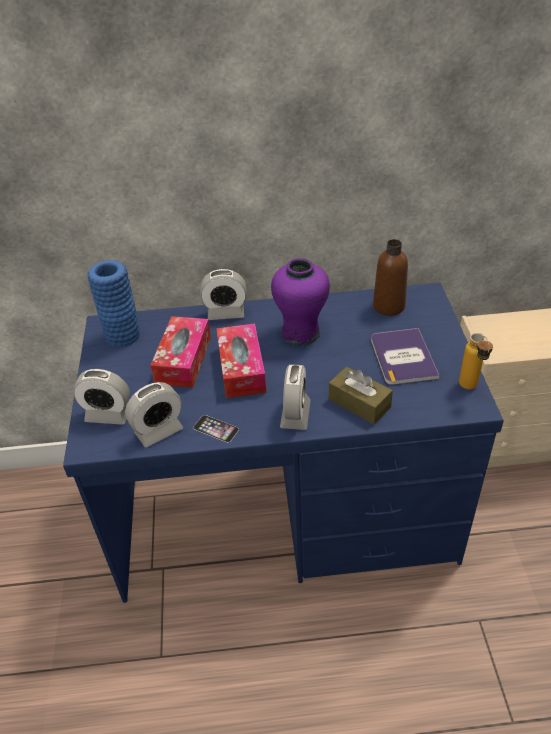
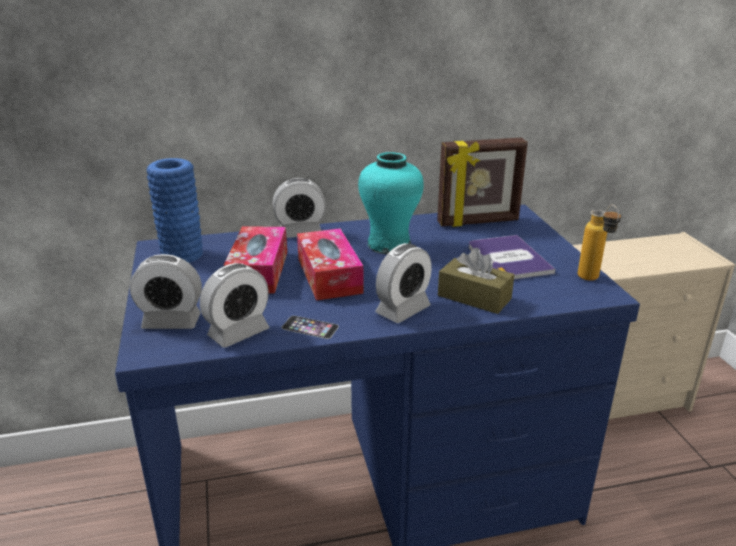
camera: 10 degrees left, 15 degrees down
(295, 414) = (403, 310): alarm clock -> alarm clock turned 45 degrees clockwise
(300, 332) = (389, 245): purple vase -> turquoise vase
(388, 306) = (478, 222): brown bottle -> picture frame

